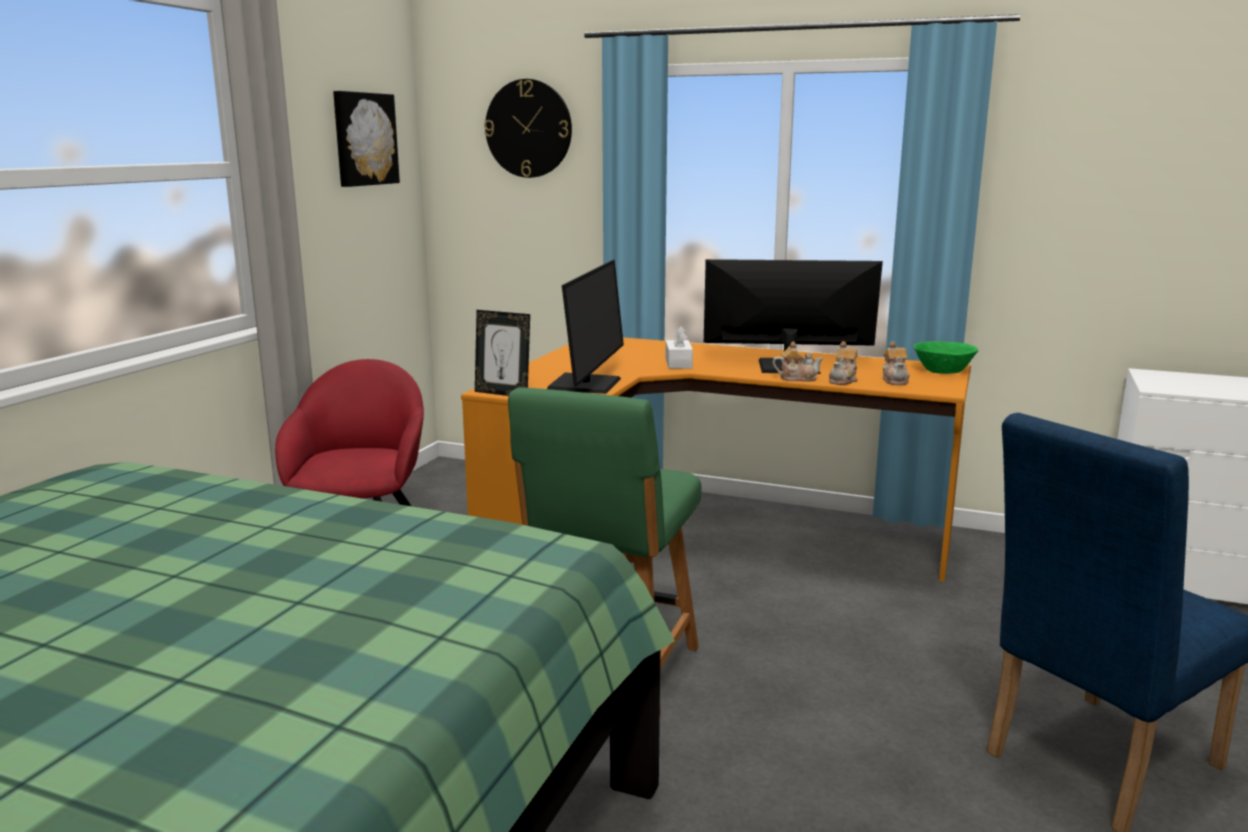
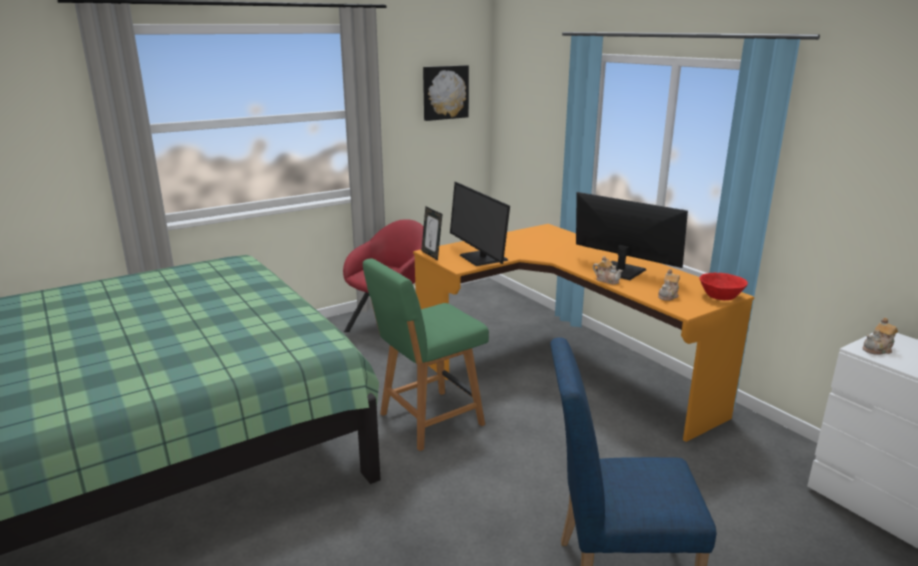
camera: 35 degrees right, 5 degrees up
(528, 128) = (539, 89): wall clock -> none
(586, 384) = (482, 258): monitor -> monitor turned 105 degrees clockwise
(678, 363) = (558, 254): white tissue box -> none
(843, 380) = (633, 288): teapot -> teapot (878, 349)
(943, 370) = (720, 296): green bowl -> red bowl

